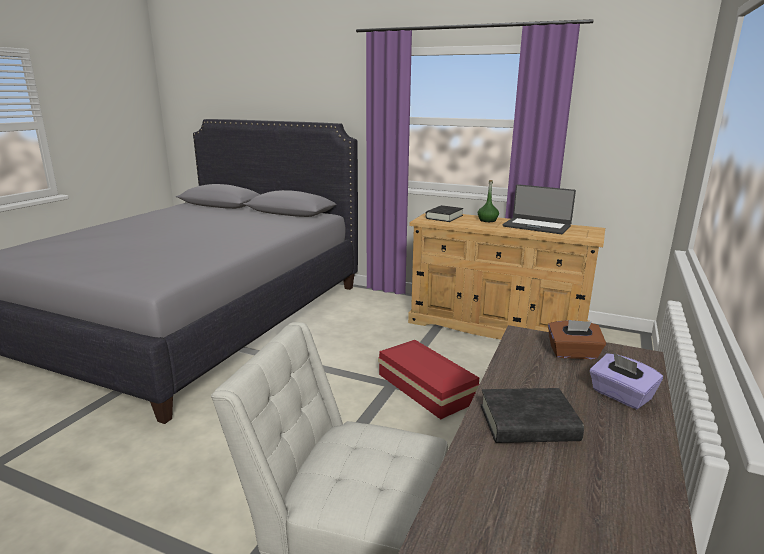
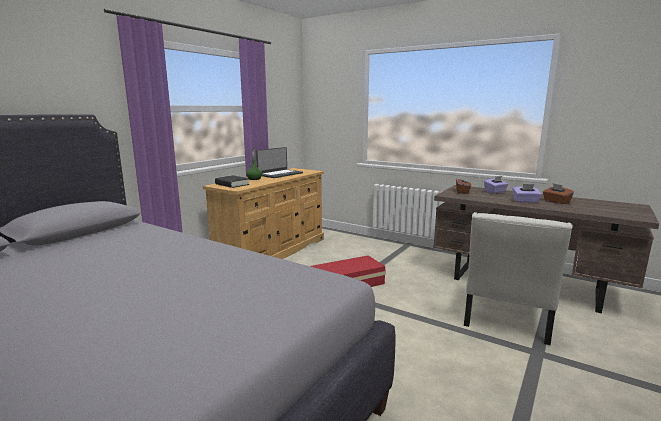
camera: 80 degrees left, 5 degrees down
(528, 423) = (525, 201): black book -> purple tissue box
(561, 479) = (556, 202): none -> brown tissue box

